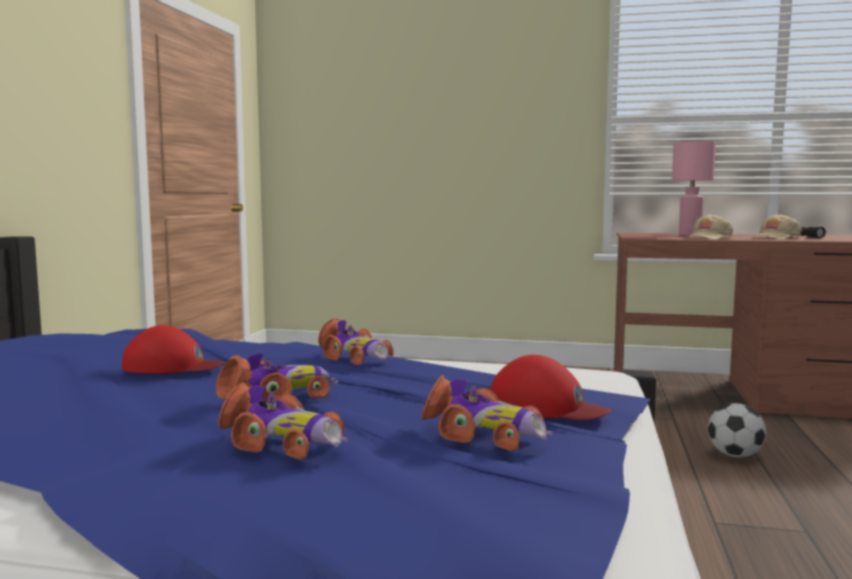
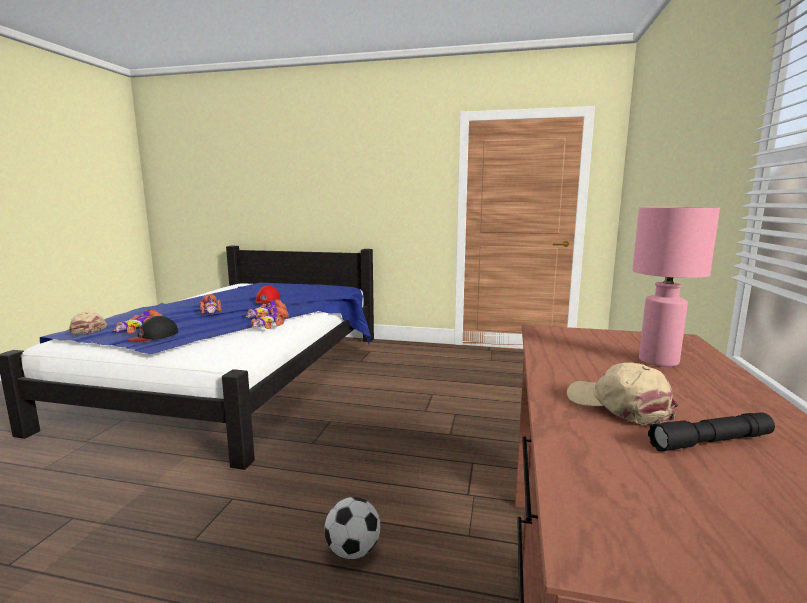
camera: 90 degrees right, 5 degrees up
(280, 442) = (163, 313): toy car -> toy car (269, 325)
(546, 406) = (154, 336): red cap -> black cap
(708, 238) = (570, 359): beige cap -> beige cap (87, 329)

